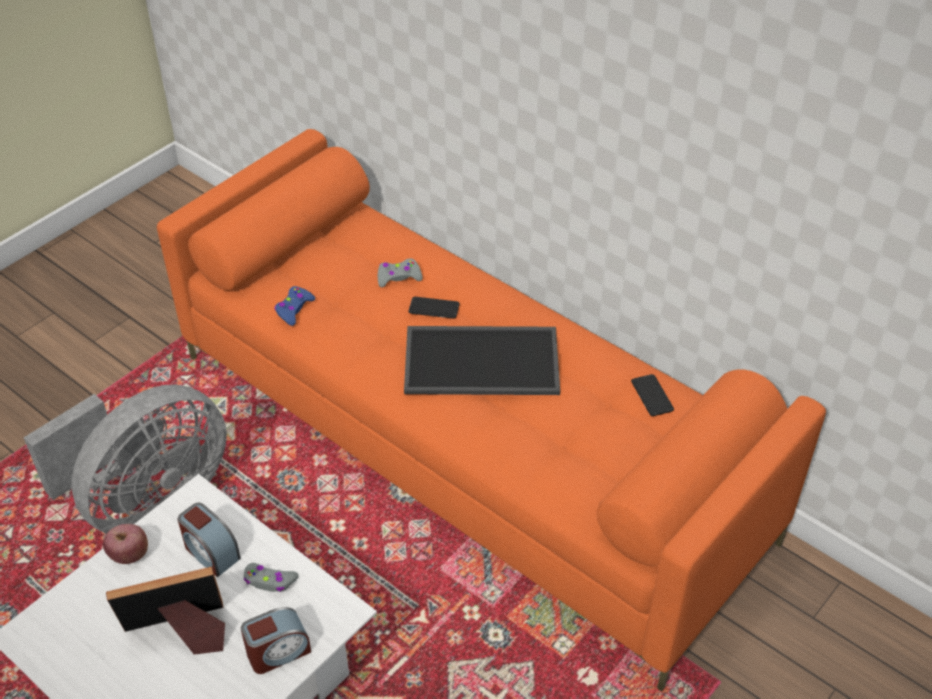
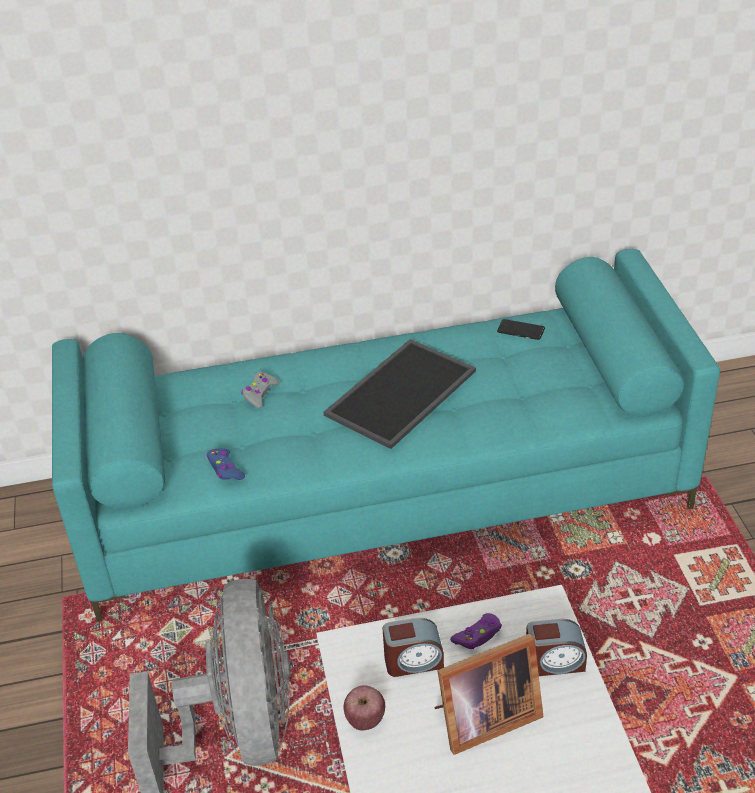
camera: 50 degrees left, 5 degrees down
(181, 633) = (483, 718): picture frame -> picture frame turned 135 degrees counterclockwise
(270, 581) = (478, 636): grey game controller -> purple game controller
(278, 652) = (554, 662): alarm clock -> alarm clock turned 75 degrees clockwise
(434, 308) = (317, 391): phone -> none
(469, 445) = (385, 493): orange sofa -> turquoise sofa

